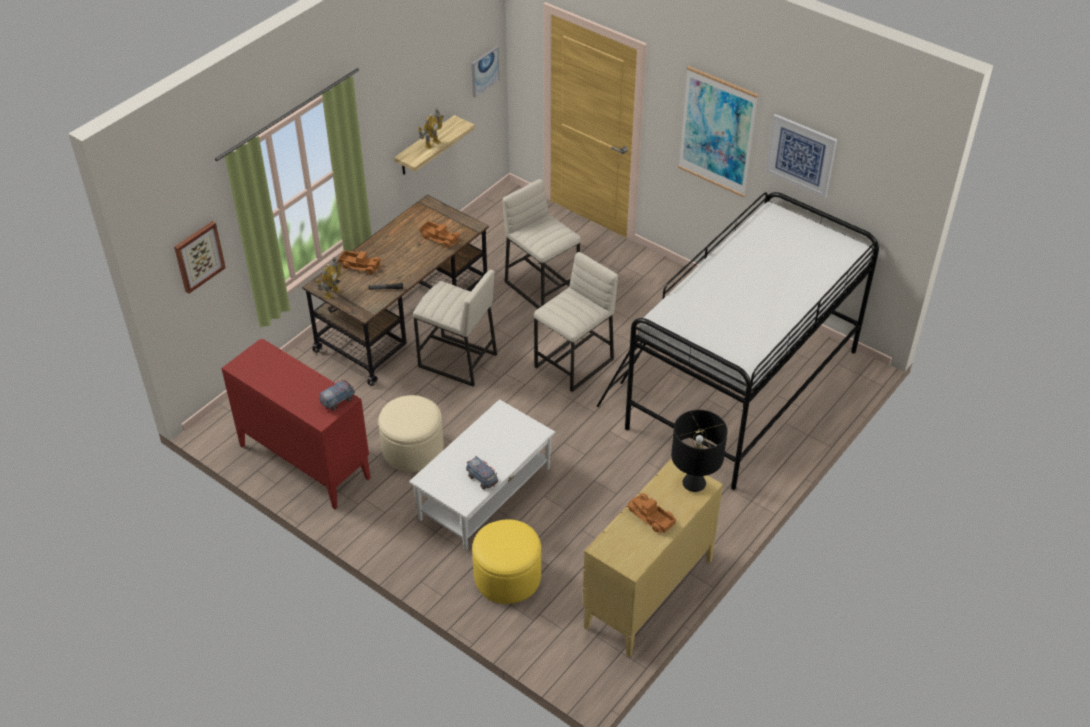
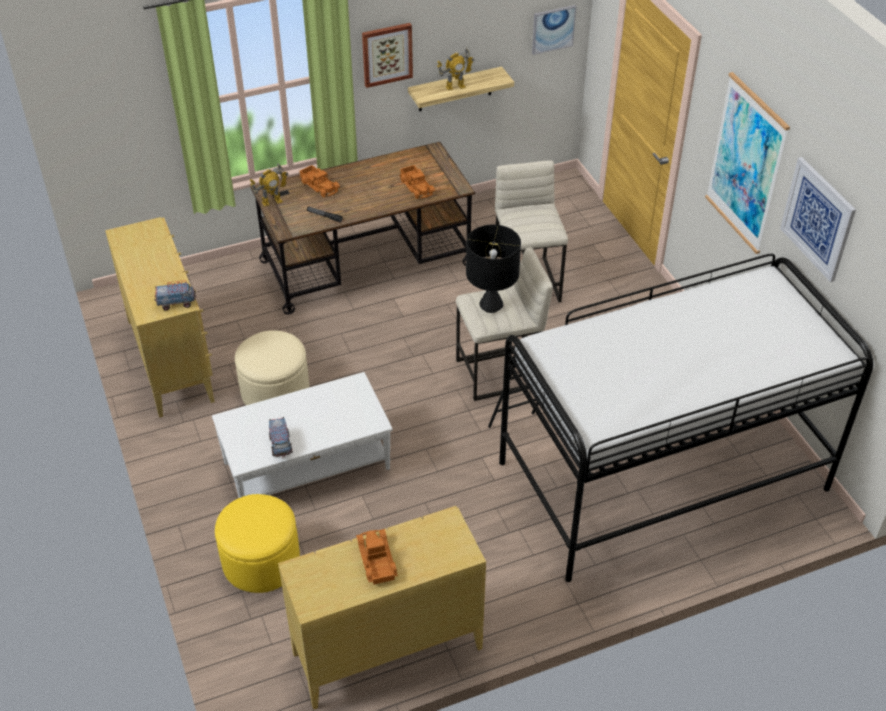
camera: 30 degrees right, 0 degrees up
(198, 256) = (123, 110): picture -> picture (387, 54)
(305, 460) = (172, 359): red dresser -> beige dresser
(458, 360) = (386, 323): beige stool -> none
(694, 484) = (453, 547): black table lamp -> black table lamp (491, 306)

